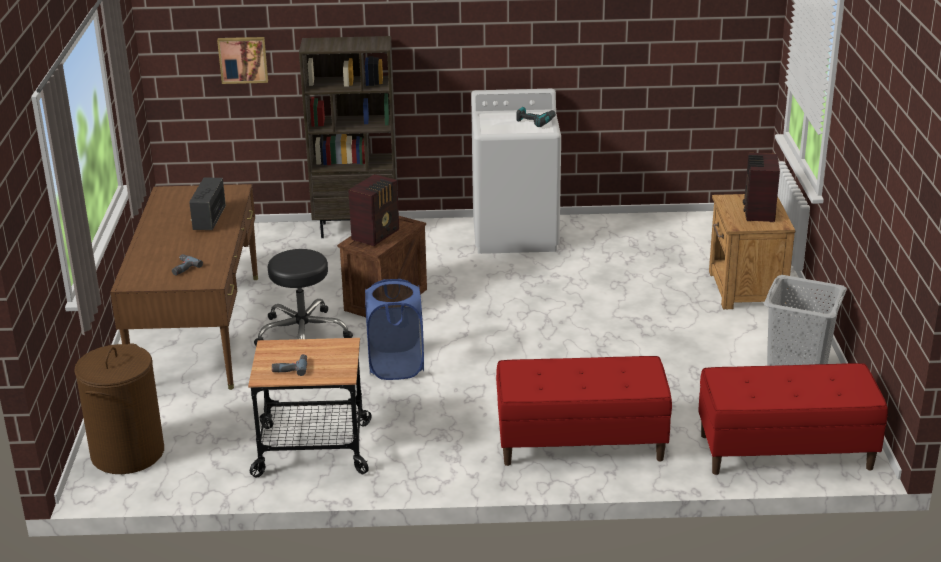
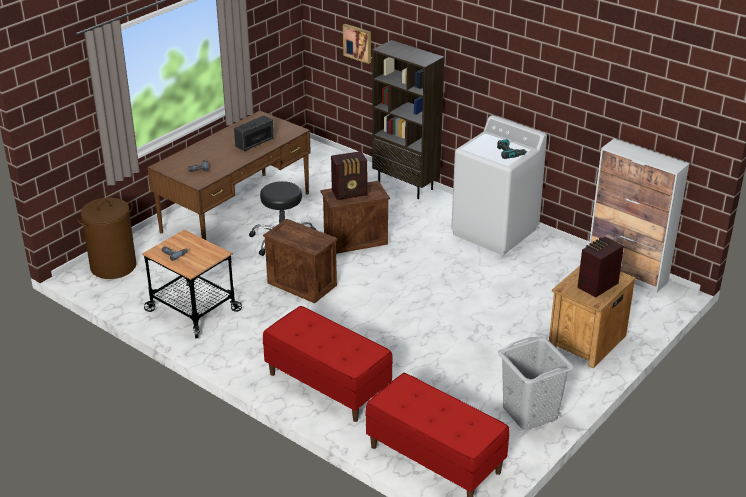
camera: 40 degrees right, 5 degrees up
(396, 366) = (301, 284): blue laundry basket -> crate
(688, 219) = (627, 273): none -> cabinet

